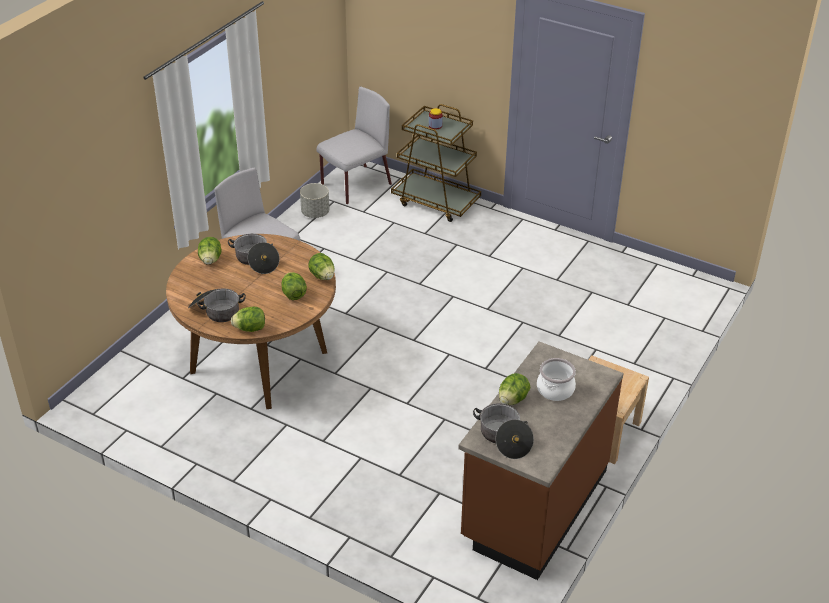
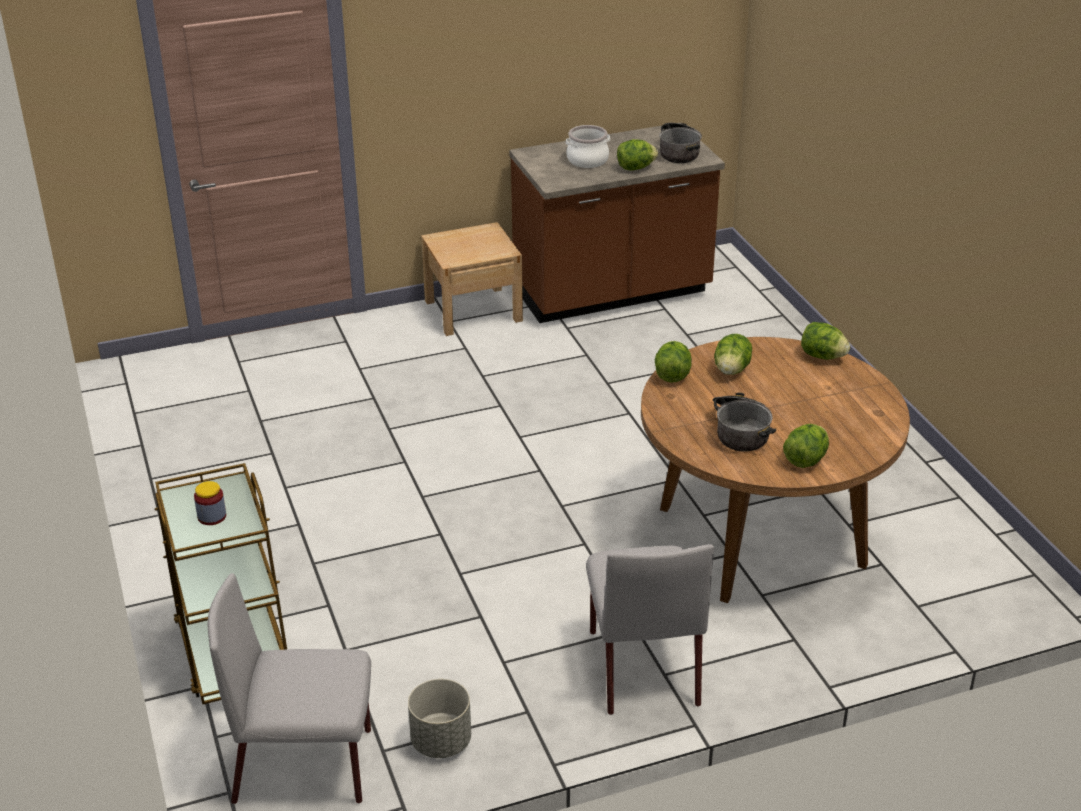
camera: 140 degrees left, 5 degrees down
(216, 311) = (851, 392): cooking pot -> none

